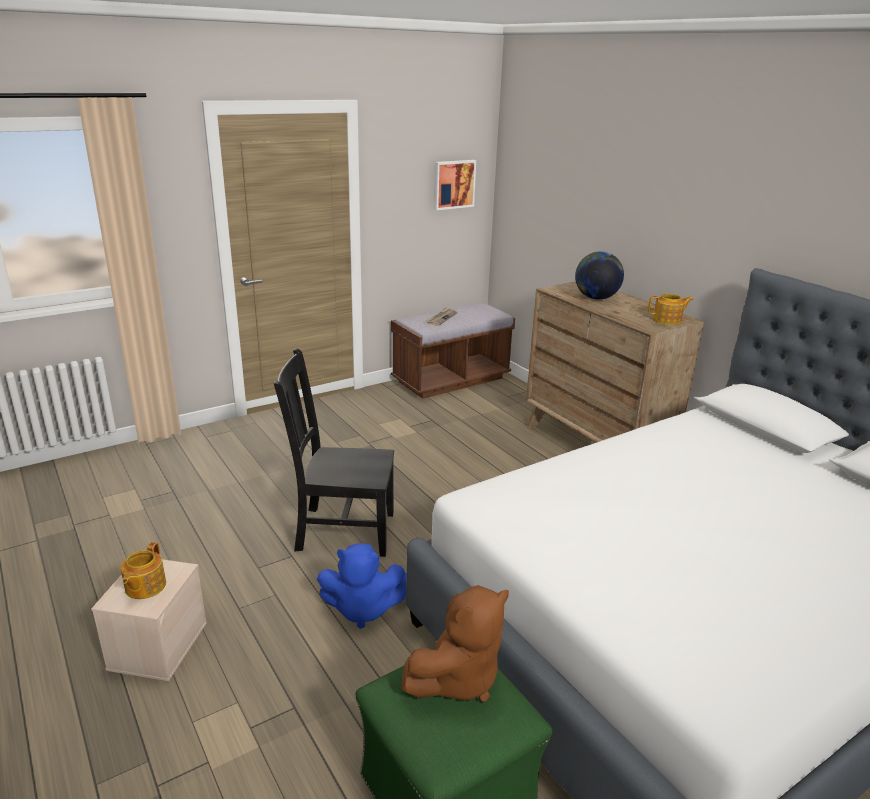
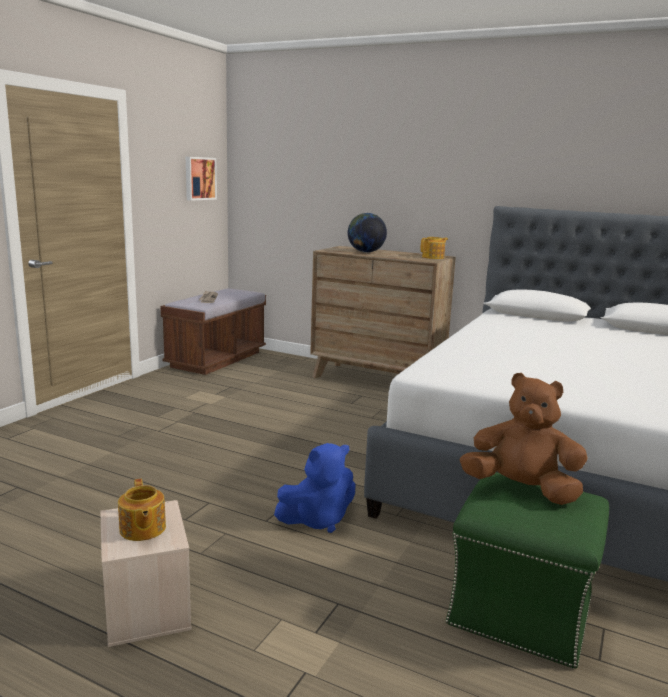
camera: 30 degrees left, 10 degrees down
(342, 530) = (236, 474): black chair -> none
(458, 678) = (521, 489): brown plush toy -> brown plush toy turned 90 degrees counterclockwise

